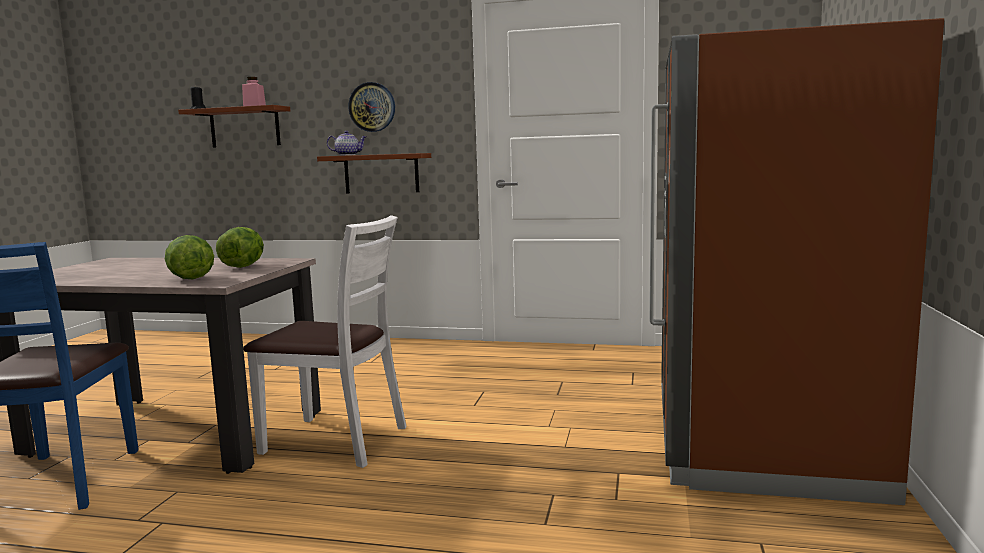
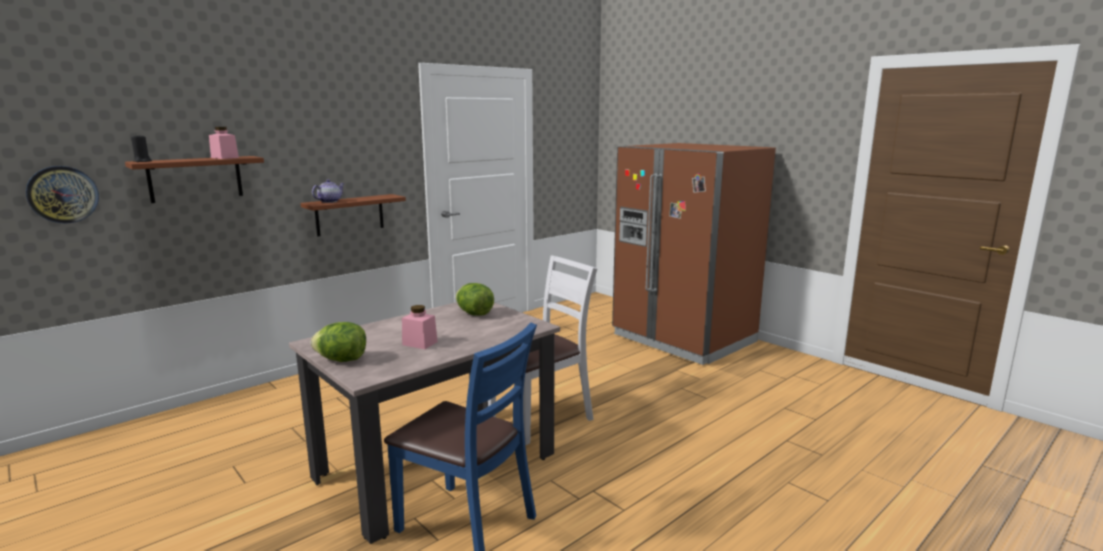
camera: 55 degrees left, 5 degrees up
(124, 273) = (420, 343): none -> pink jar
(191, 278) = (500, 329): lettuce -> lettuce (341, 360)
(372, 107) = (339, 156): wall clock -> wall clock (63, 194)

